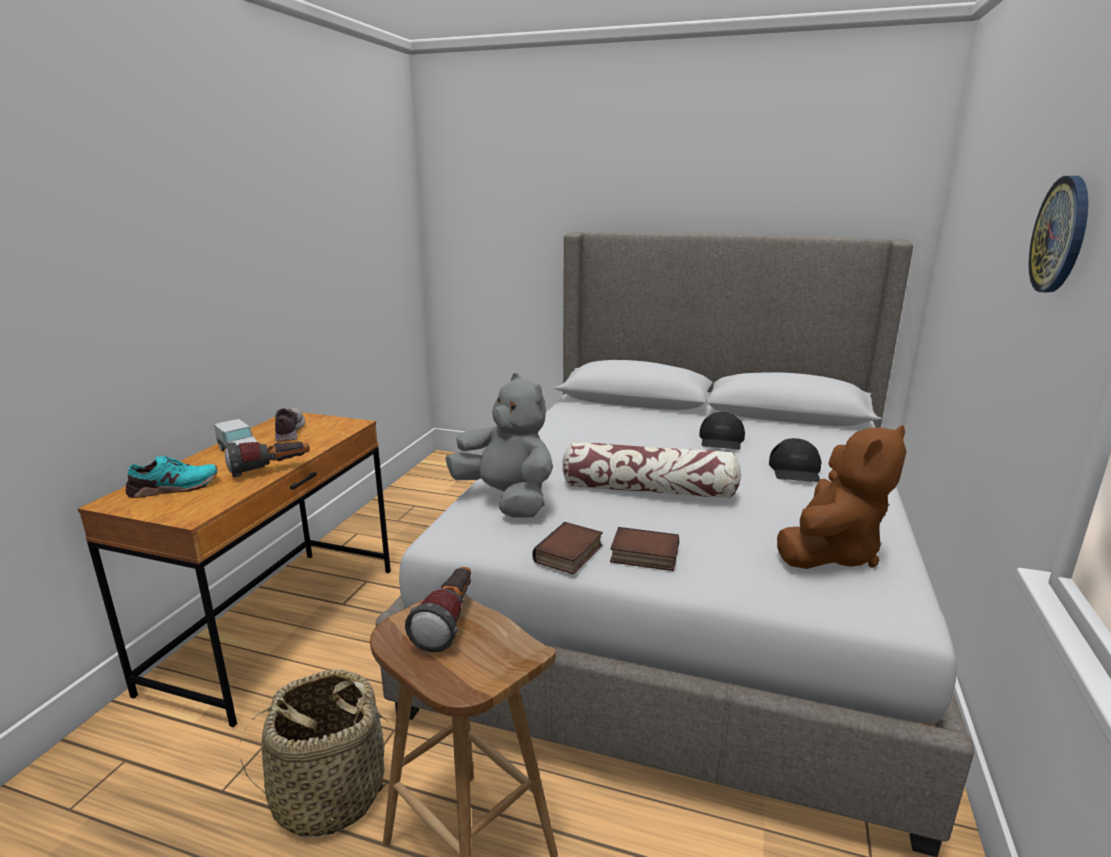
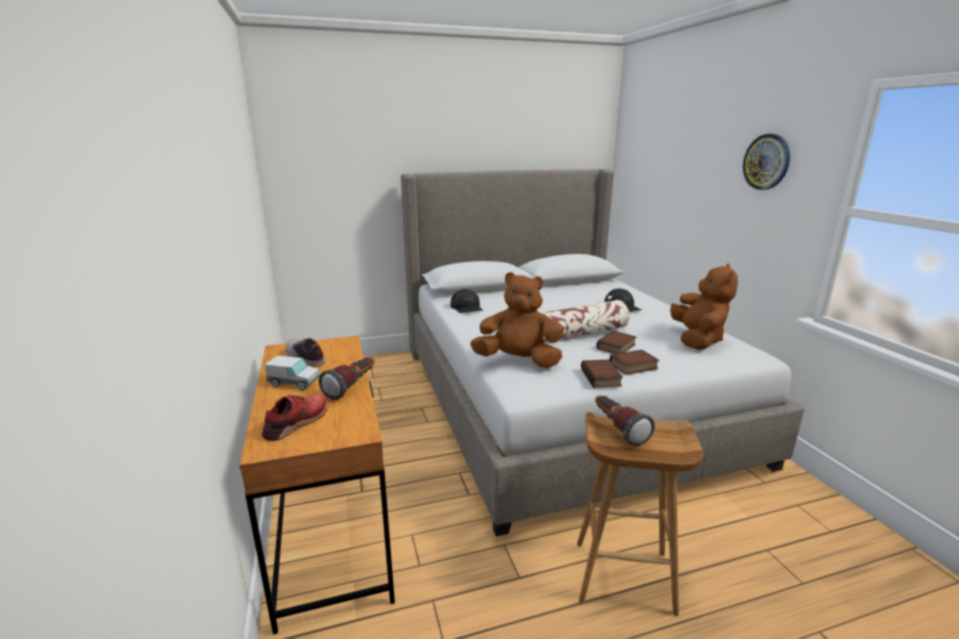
camera: 35 degrees left, 0 degrees up
(174, 488) = (298, 422): turquoise shoe -> red shoe
(329, 794) = (515, 599): basket -> none
(507, 499) = (518, 361): grey plush toy -> brown plush toy
(672, 522) = (617, 347): none -> book
(721, 440) = (564, 300): black cap -> black cap (467, 307)

